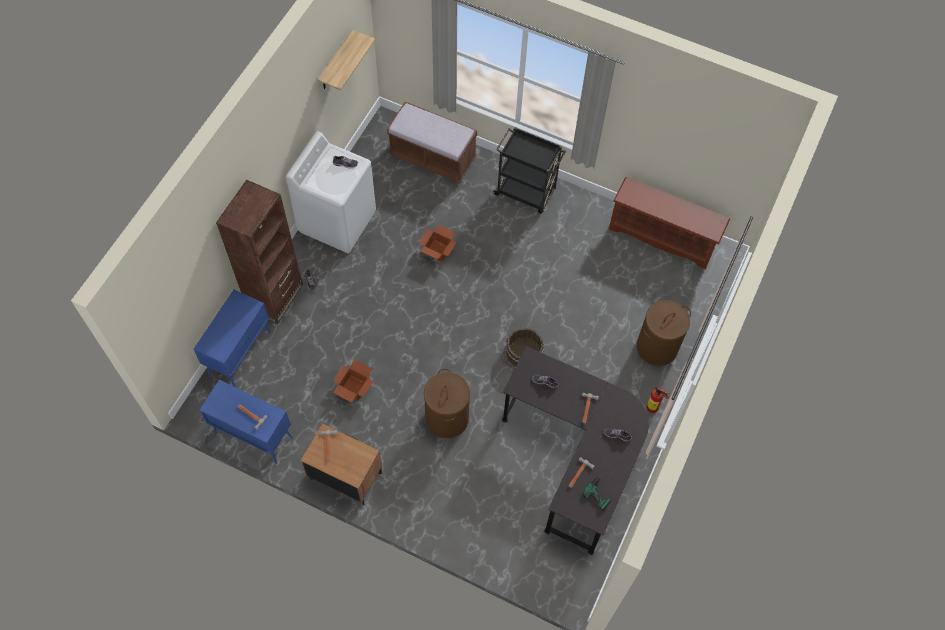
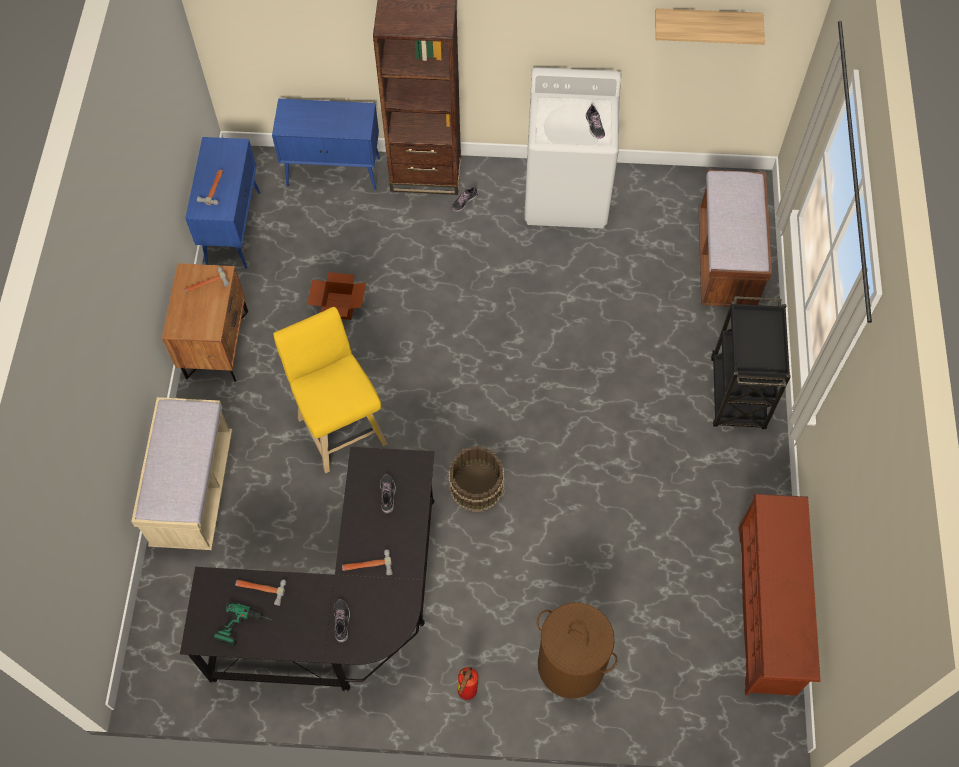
camera: 70 degrees right, 0 degrees up
(438, 250) = (585, 322): cardboard box -> none
(447, 418) = (340, 426): brown laundry basket -> yellow stool
(453, 525) = (193, 490): none -> beige bench

